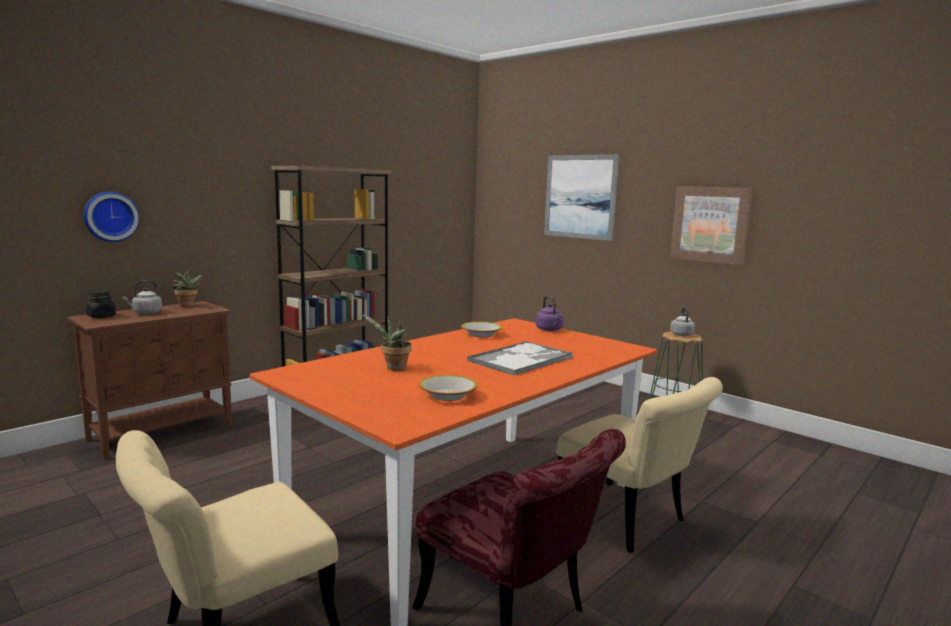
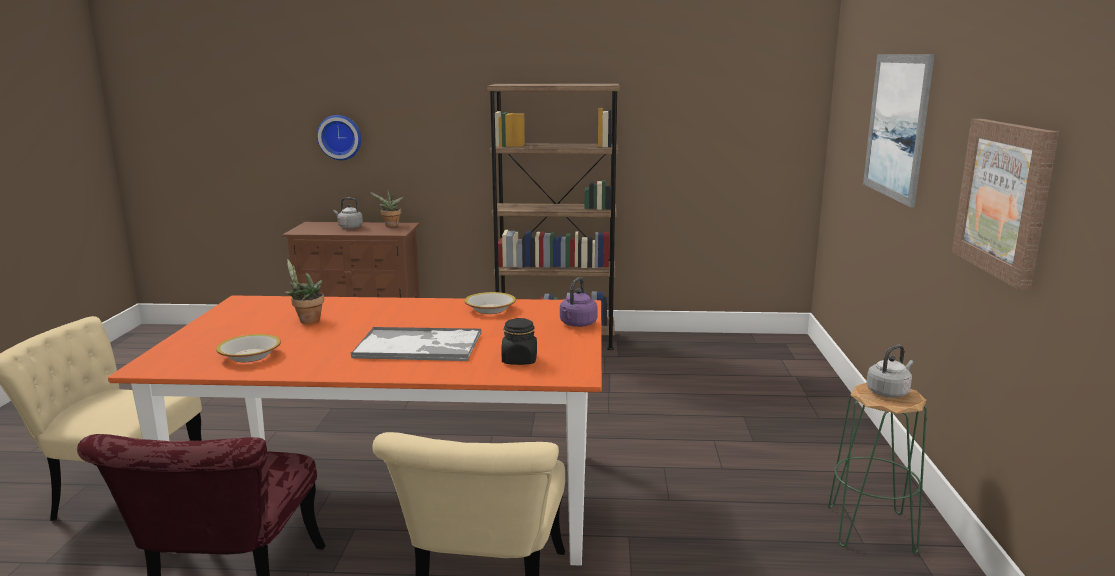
camera: 50 degrees right, 5 degrees up
(101, 316) = (318, 225): black jar -> black jar (519, 360)

